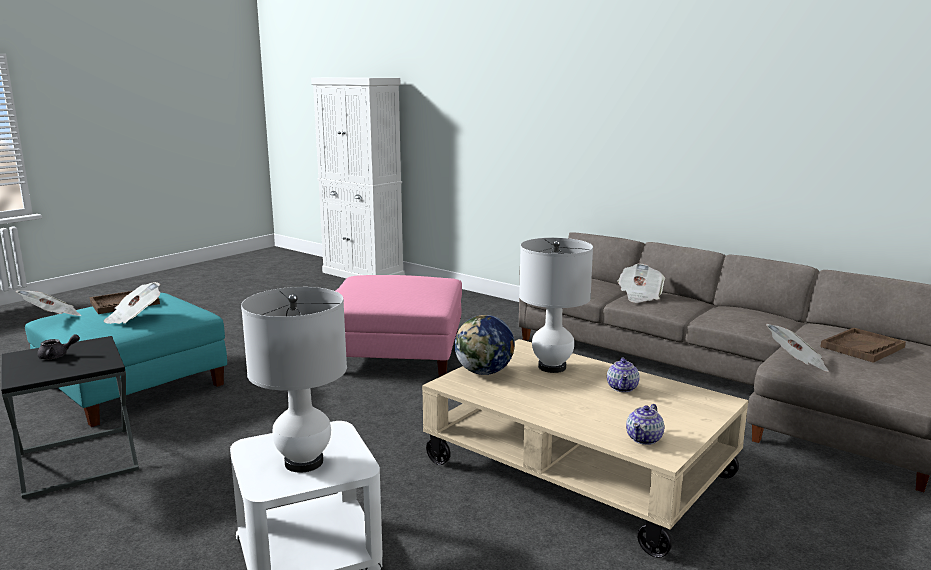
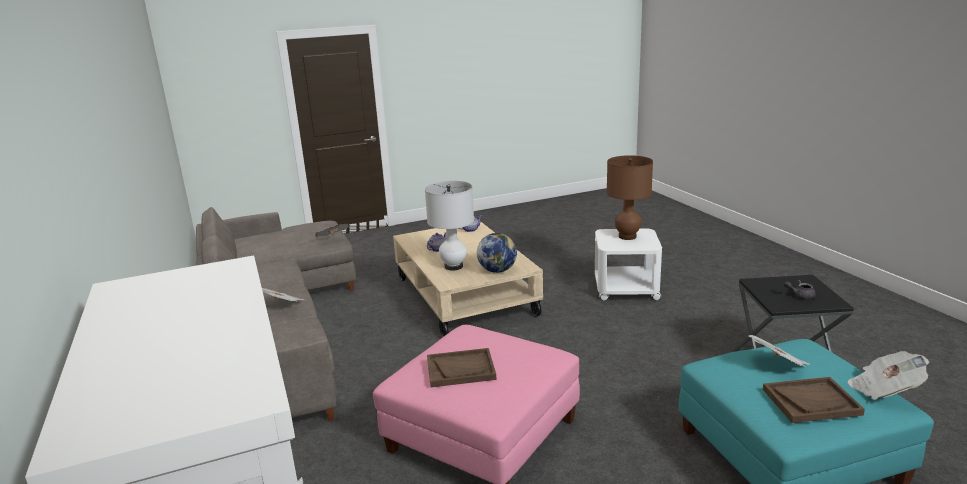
camera: 150 degrees left, 5 degrees up
(304, 462) = (627, 237): white table lamp -> brown table lamp
(862, 347) = (277, 240): brown tray -> brown tray (461, 369)

